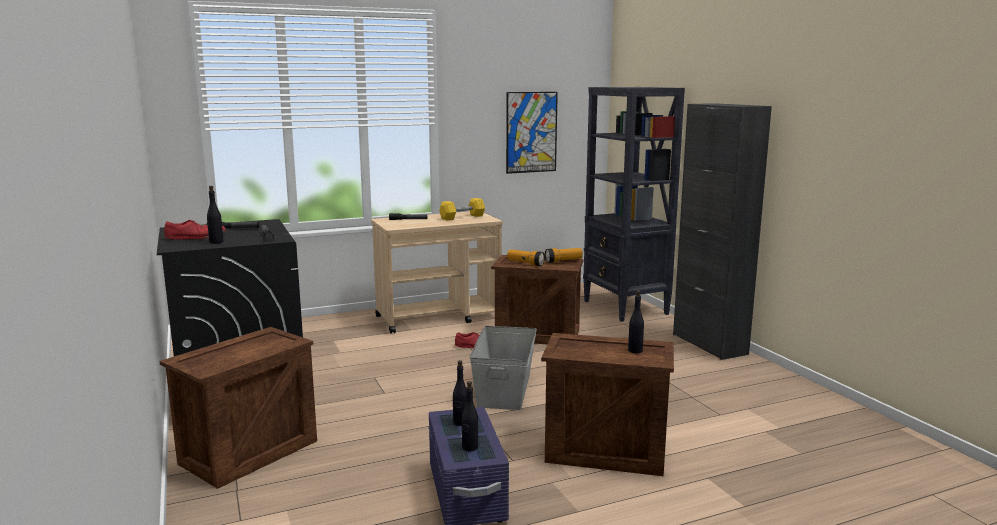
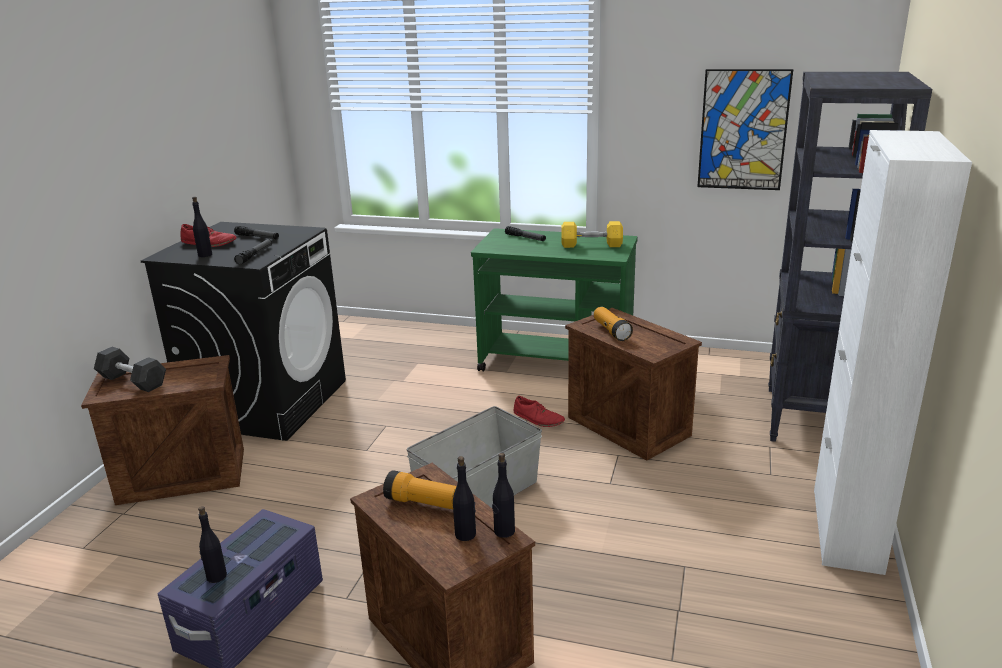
camera: 40 degrees right, 10 degrees up
(216, 357) = (132, 381): none -> grey dumbbell
(439, 317) = (557, 363): beige cart -> green cart
(460, 422) = (261, 538): black bottle -> black bottle (504, 531)
(563, 261) = (666, 339): flashlight -> flashlight (423, 503)
(709, 344) = (846, 530): black cabinet -> white cabinet

